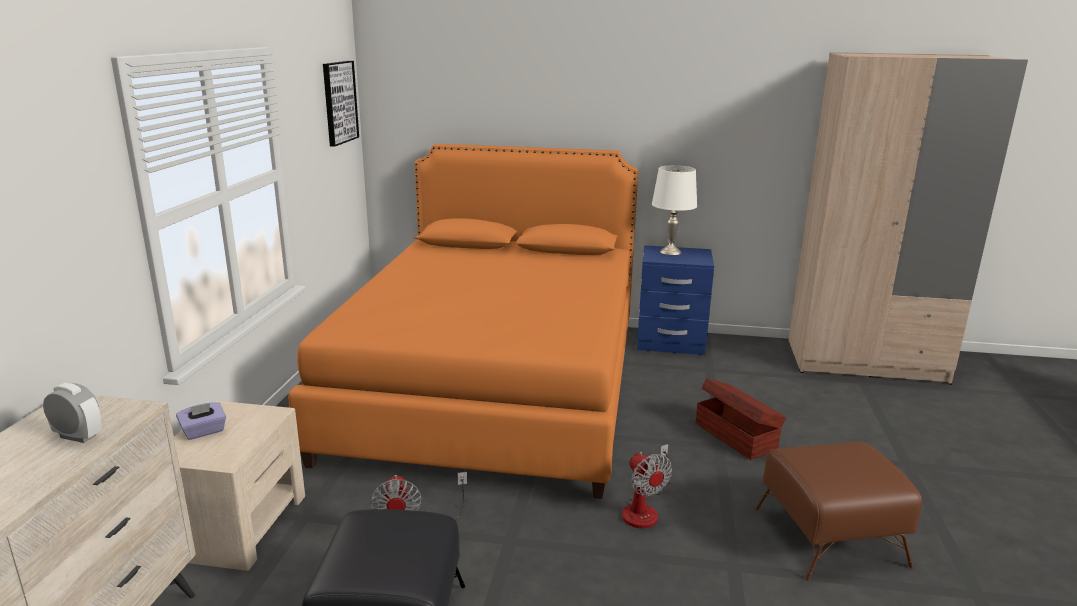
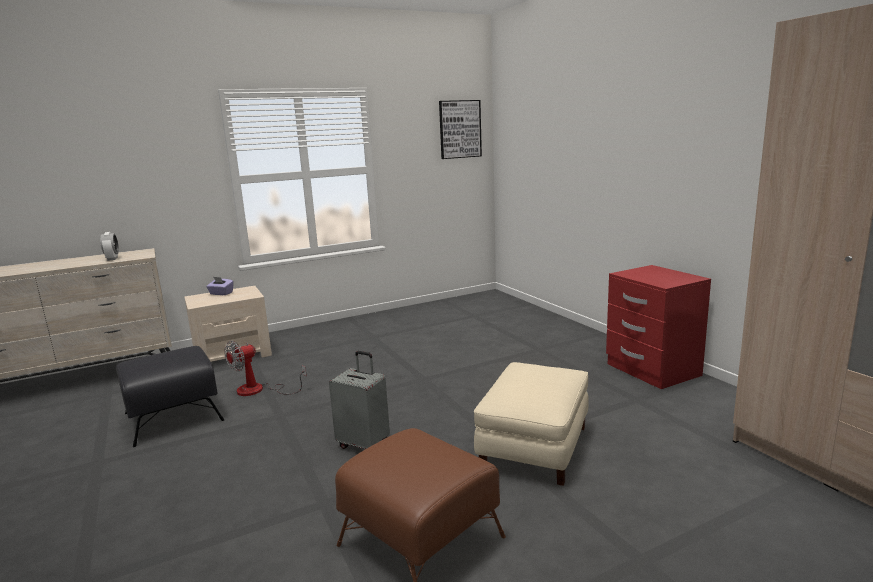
camera: 55 degrees right, 5 degrees down
(494, 386) = (457, 347): orange bed -> none
(644, 509) = (364, 444): fan -> grey suitcase
(670, 251) = (659, 272): white table lamp -> none
(670, 343) = (651, 370): blue nightstand -> red nightstand
(735, 435) = (533, 446): brown storage box -> beige ottoman

